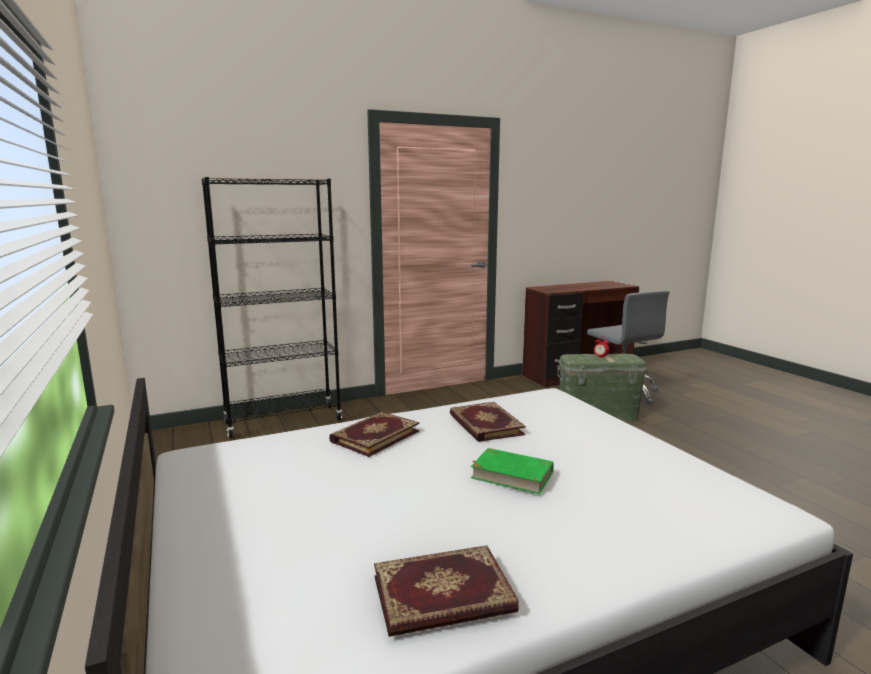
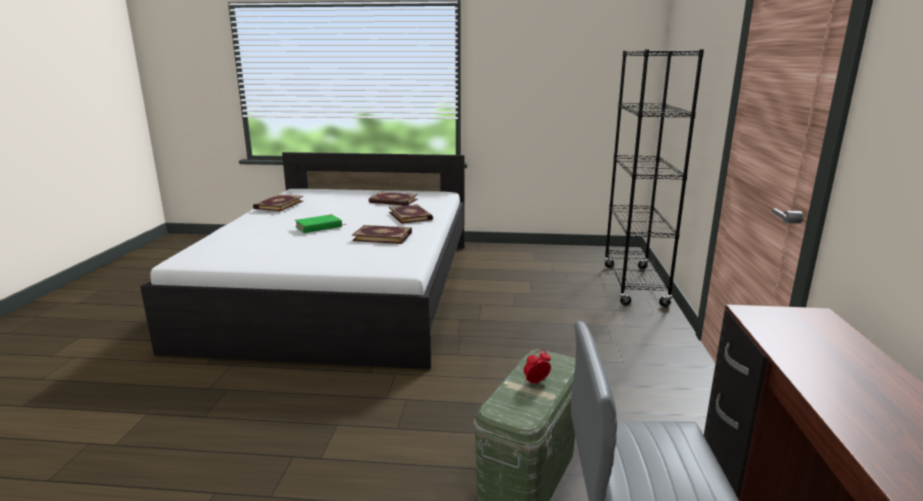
camera: 120 degrees right, 5 degrees up
(287, 477) = (393, 201): none -> book

